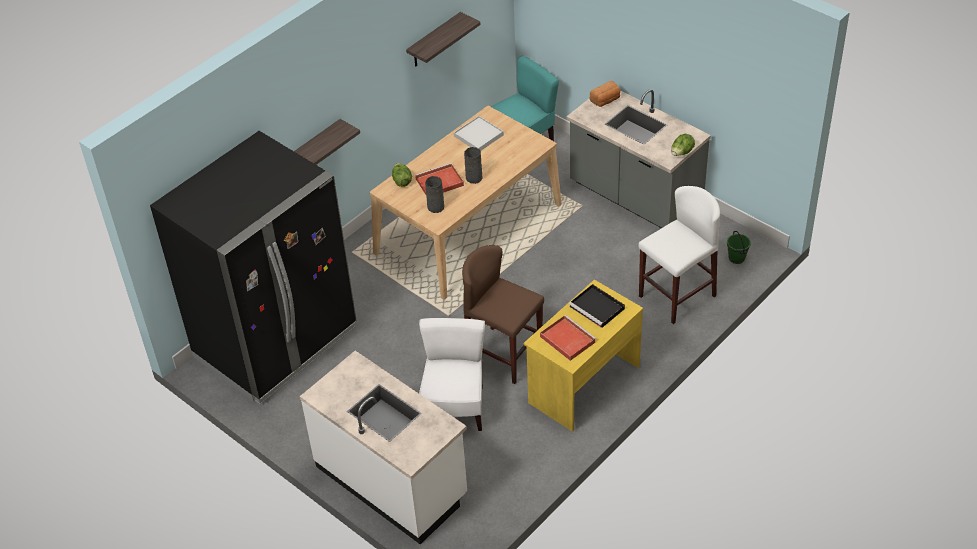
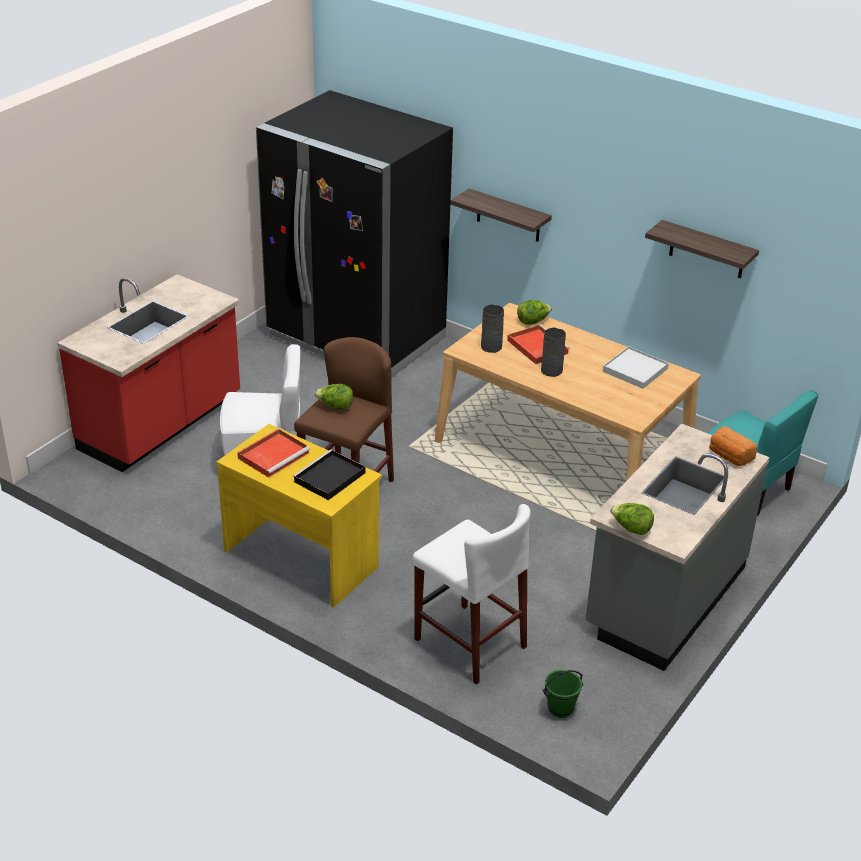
camera: 80 degrees right, 10 degrees down
(392, 481) = (162, 425): white counter -> red counter
(500, 305) = (335, 407): none -> lettuce

